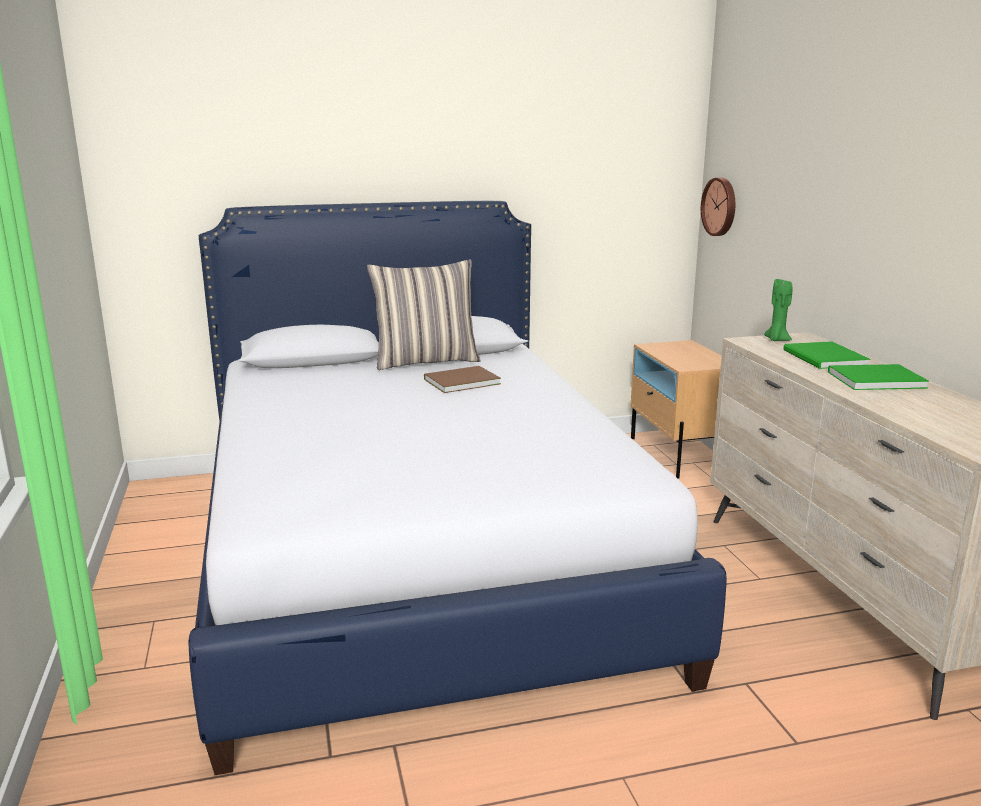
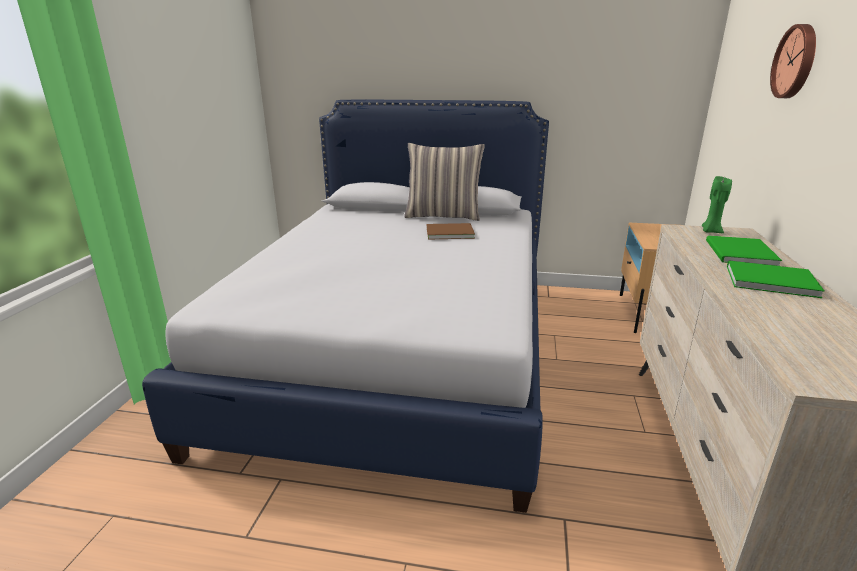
camera: 25 degrees right, 5 degrees up
(720, 206) = (718, 113): wall clock -> wall clock (796, 62)

